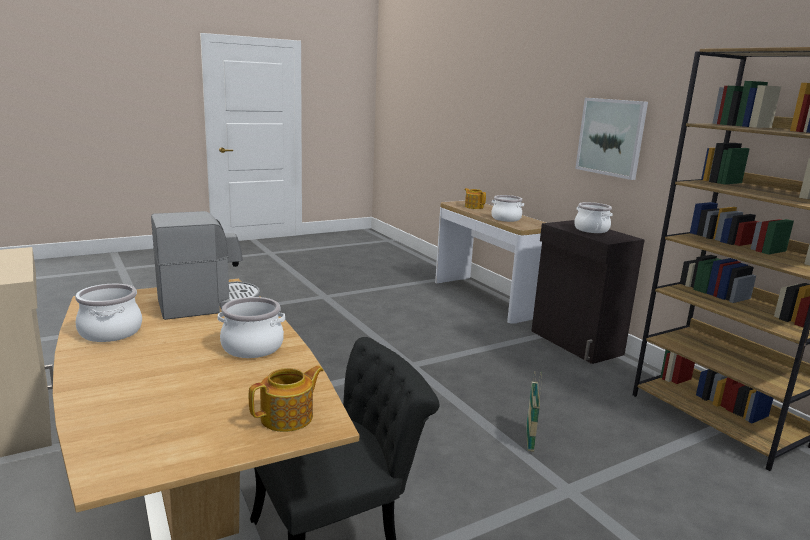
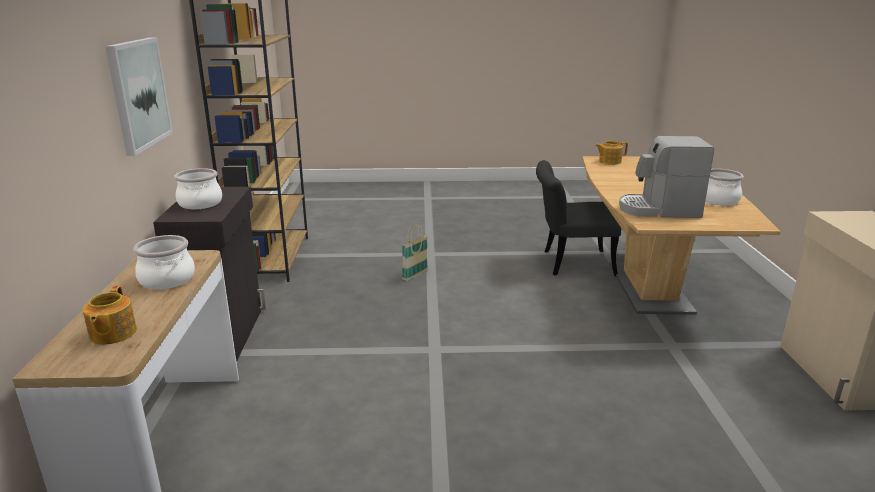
camera: 150 degrees left, 5 degrees up
(252, 347) = (624, 183): cooking pot -> none

